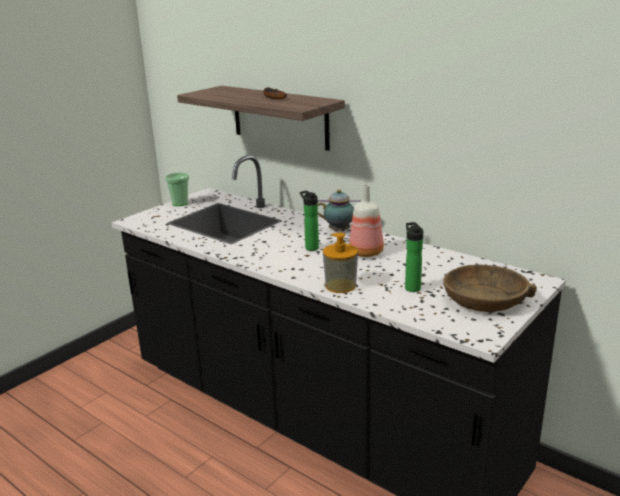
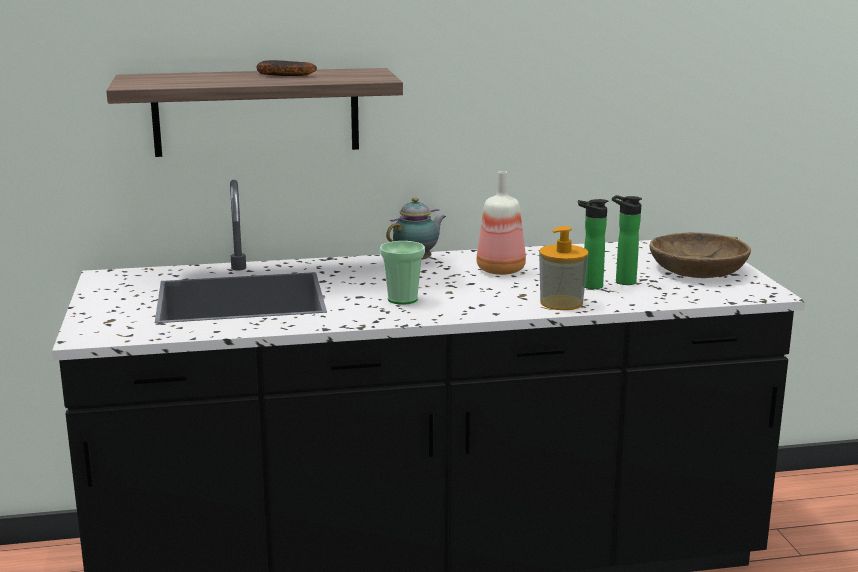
camera: 50 degrees left, 5 degrees down
(180, 203) = (100, 297): cup -> cup (402, 299)
(310, 247) = (431, 284): bottle -> bottle (589, 286)

